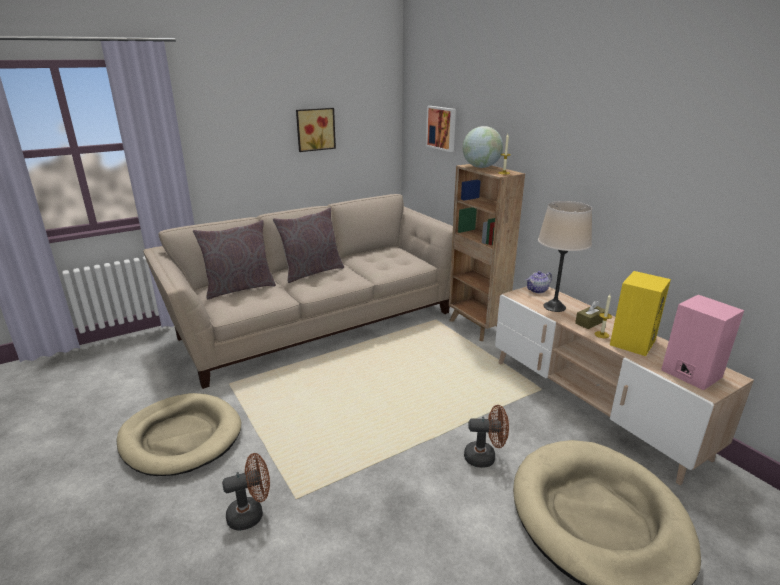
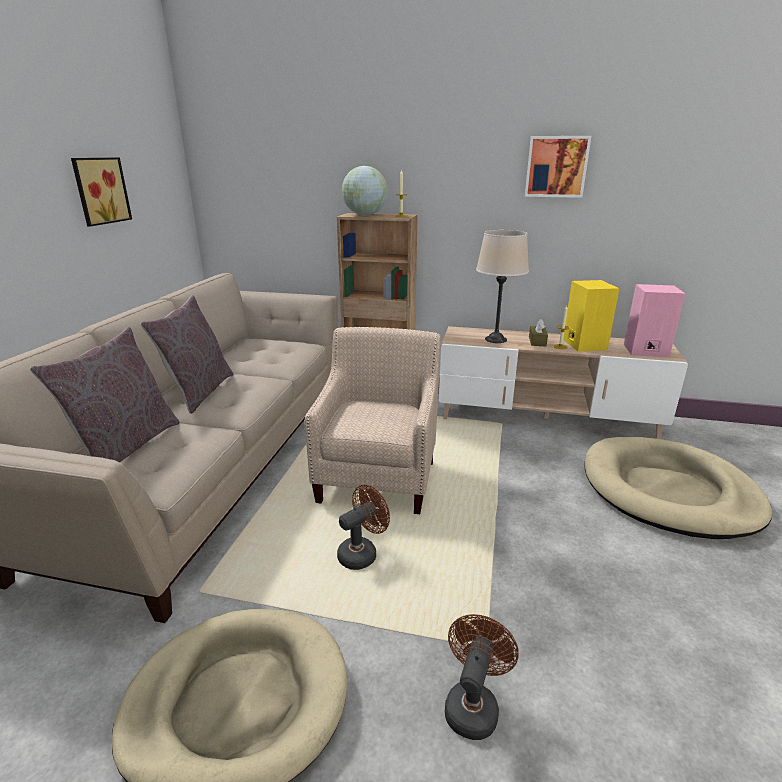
camera: 45 degrees left, 0 degrees up
(391, 378) = (379, 476): none -> beige armchair
(442, 128) = (270, 181): picture -> picture (556, 167)
(485, 457) = (551, 496): brown fan -> brown fan (362, 553)
(537, 290) = (460, 332): teapot -> none

